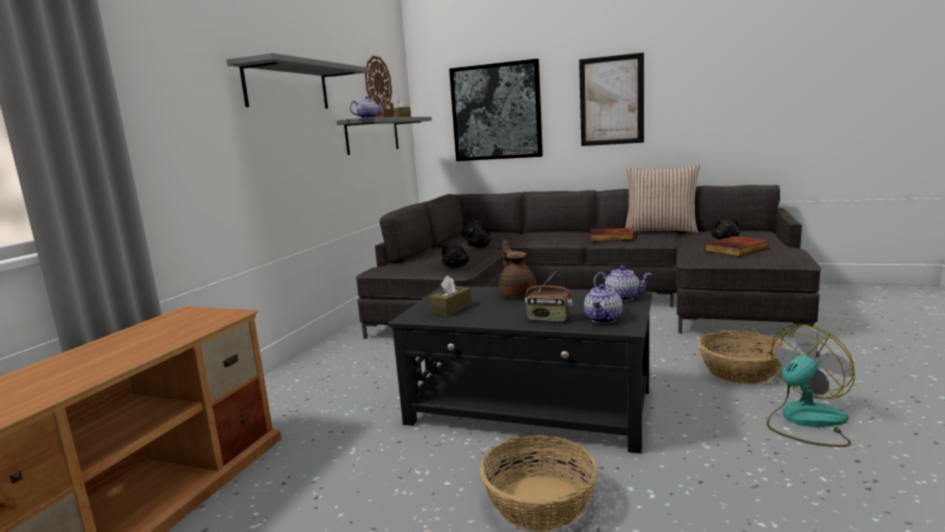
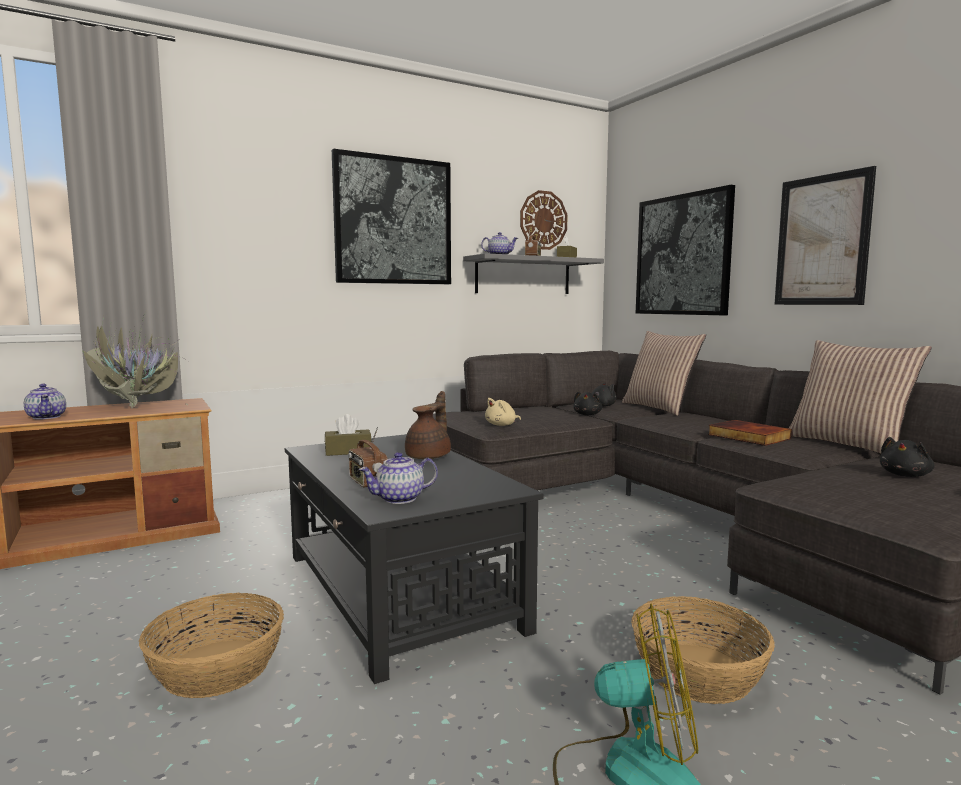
camera: 40 degrees right, 5 degrees down
(156, 331) = (137, 407): none -> potted plant
(287, 87) = (393, 221): grey shelf -> picture
(456, 266) = (502, 425): black plush toy -> beige plush toy
(510, 232) = (659, 408): none -> pillow
(622, 297) = (491, 488): teapot -> teapot (47, 417)
(737, 250) = (870, 491): book -> none

